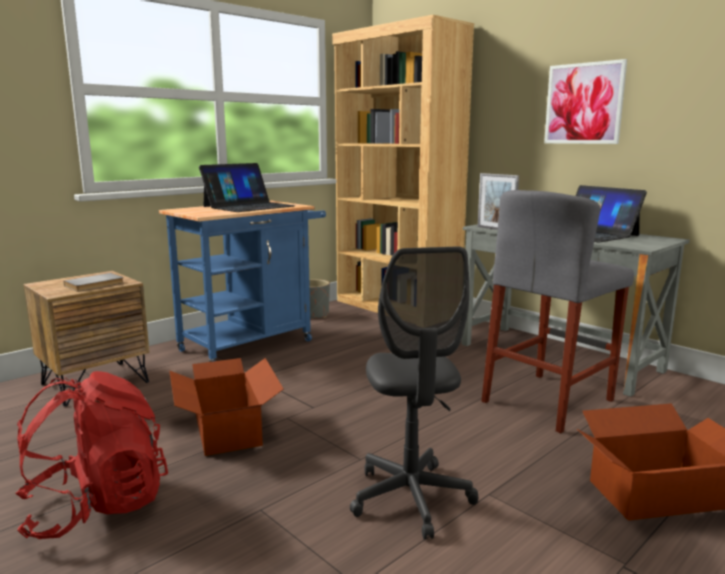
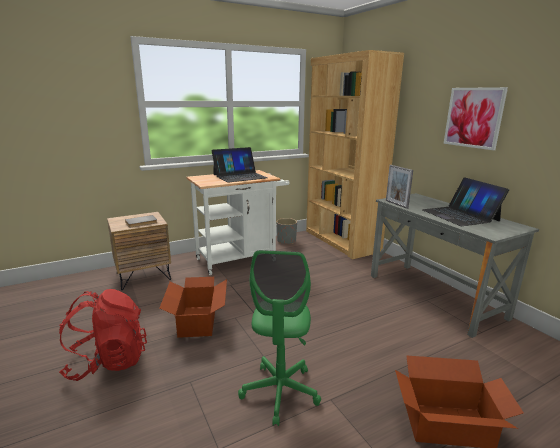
camera: 15 degrees right, 5 degrees up
(253, 343) = (240, 258): blue cart -> white cart
(411, 498) = (280, 392): grey office chair -> green office chair
(548, 401) = (408, 331): grey stool -> none

